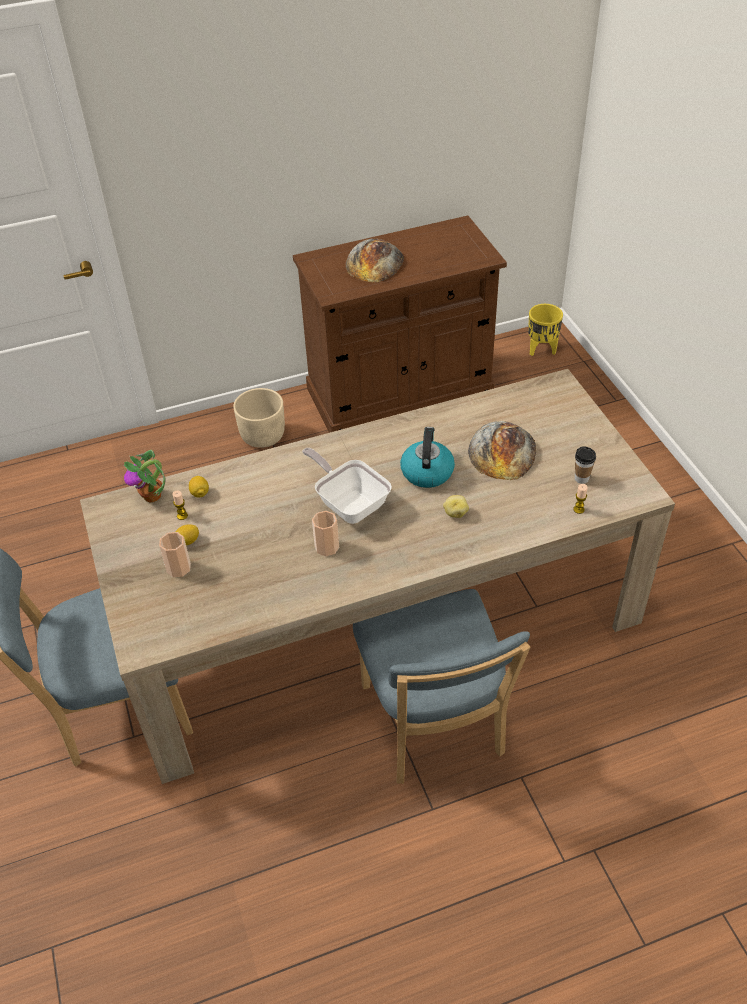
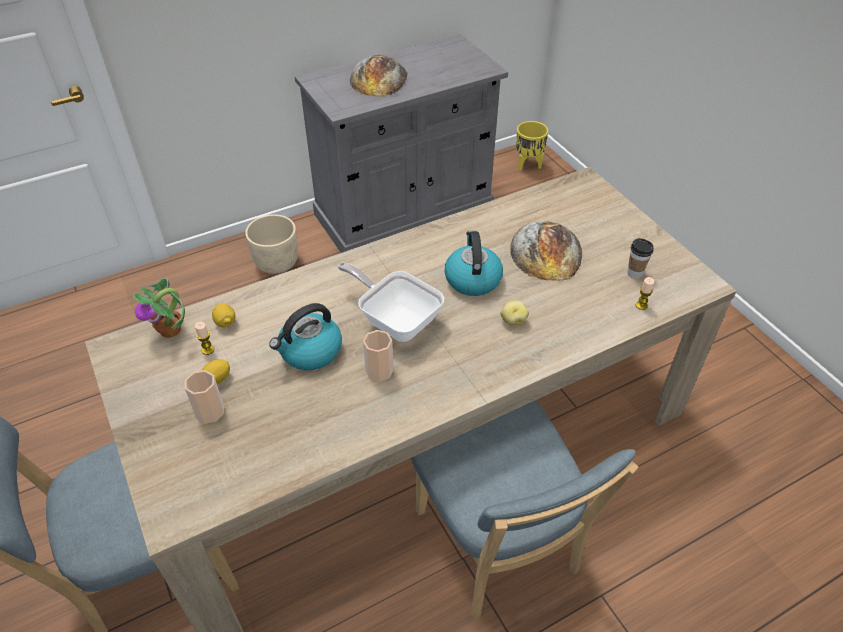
camera: 10 degrees left, 0 degrees up
(269, 525) = (310, 352): none -> kettle
(400, 392) = (404, 212): brown cabinet -> grey cabinet

